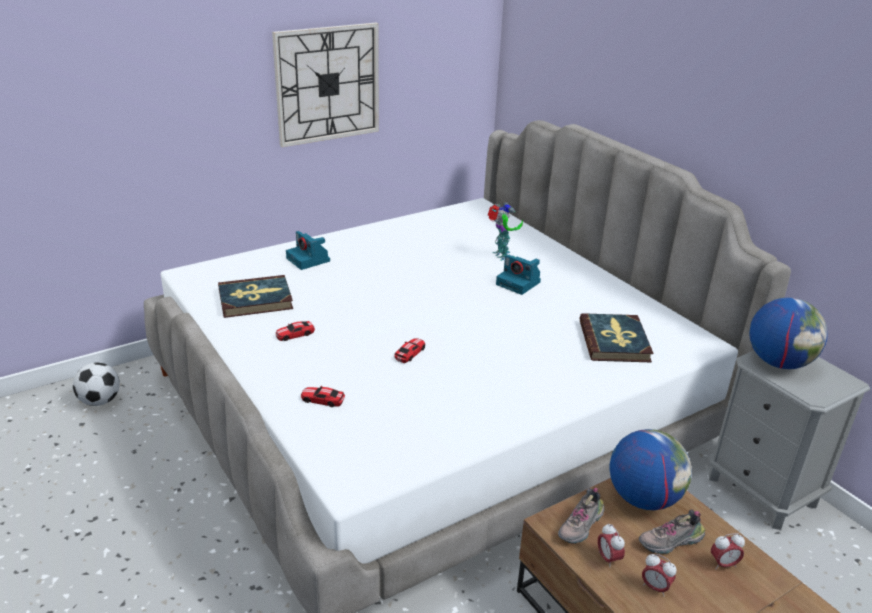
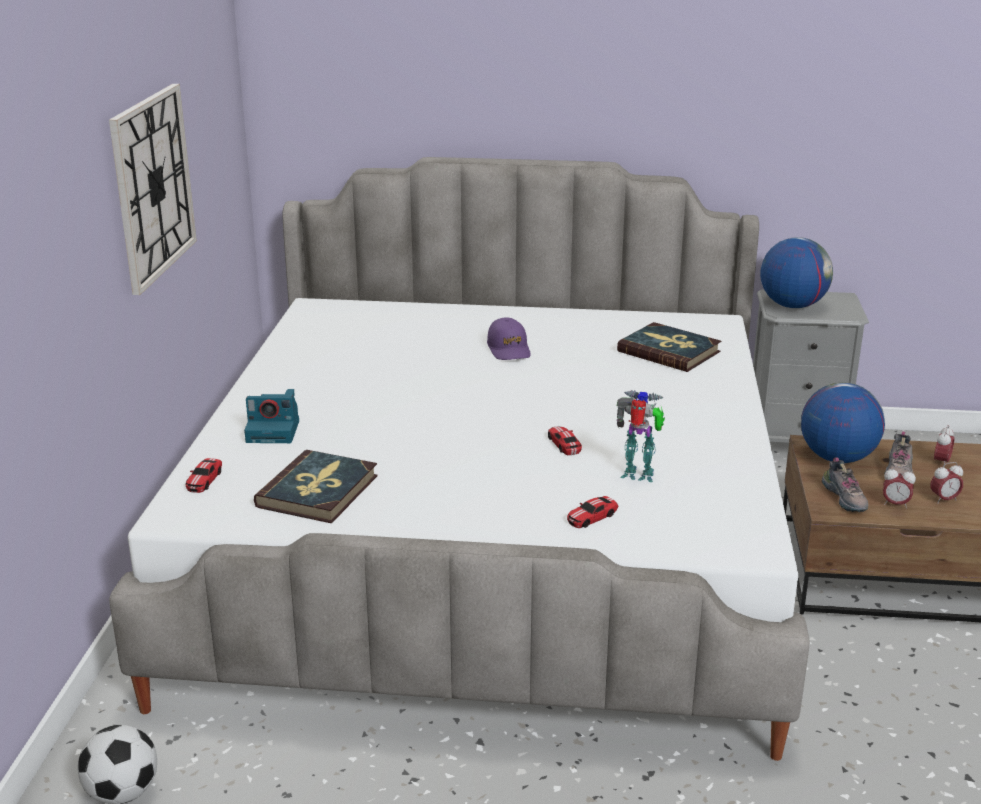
camera: 50 degrees left, 5 degrees down
(295, 334) = (437, 491): toy car -> toy car (204, 480)
(501, 256) = (441, 336): toy robot -> toy robot (639, 476)
(519, 283) = (509, 349): camera -> purple cap

